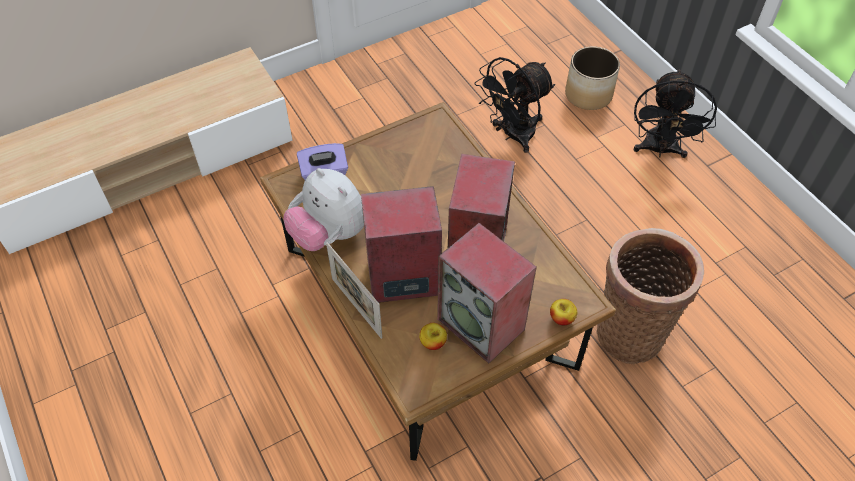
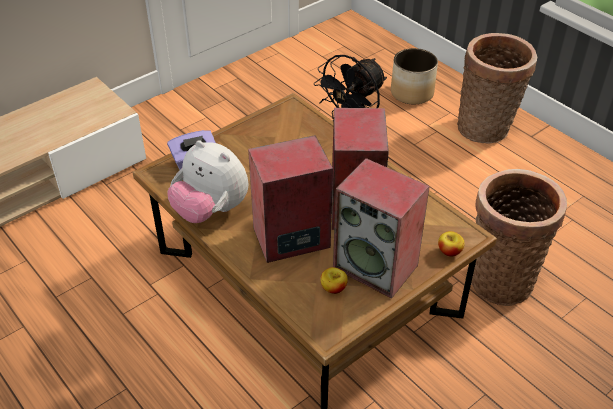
camera: 10 degrees left, 10 degrees down
(356, 307) = (252, 268): picture frame -> none
(659, 150) = (486, 129): black fan -> basket

